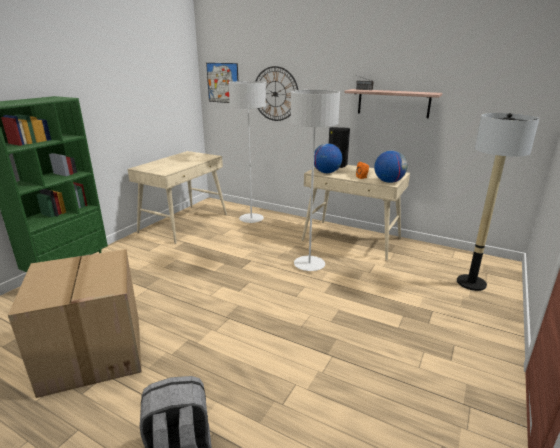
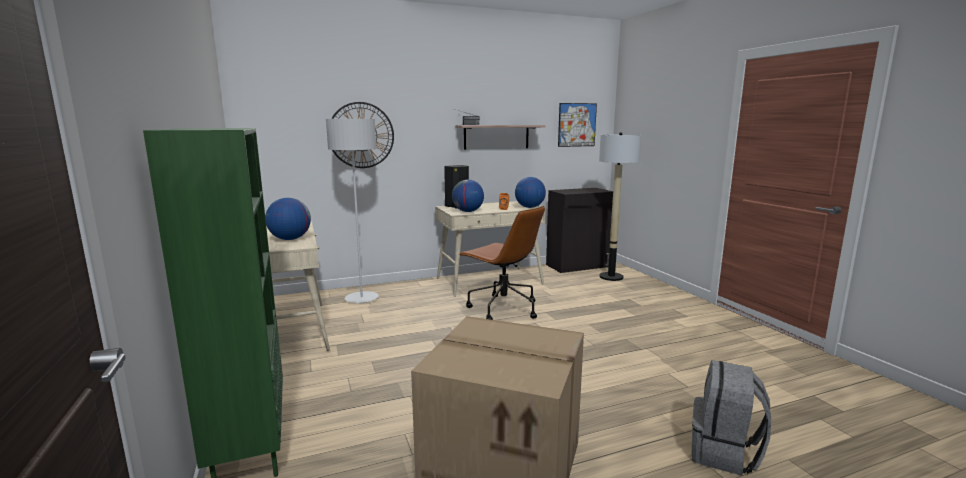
camera: 50 degrees left, 10 degrees down
(173, 166) = (290, 239): none -> globe
(223, 83) = (274, 124): picture -> picture (577, 125)
(309, 265) = (502, 308): grey floor lamp -> brown office chair
(463, 258) = (578, 266): none -> black cabinet

